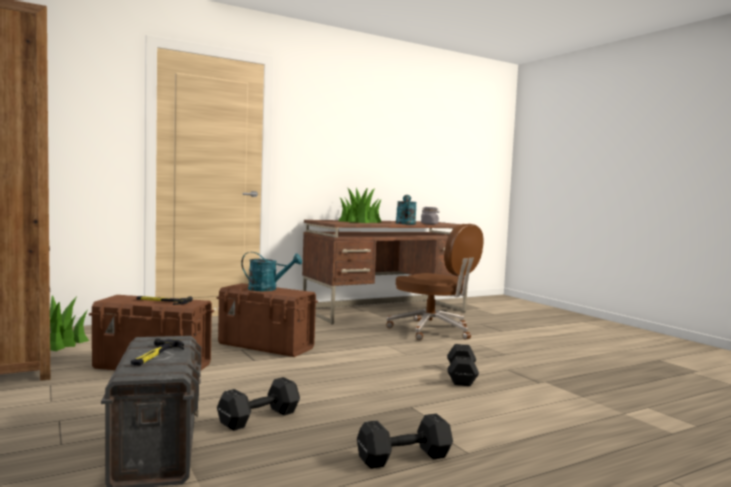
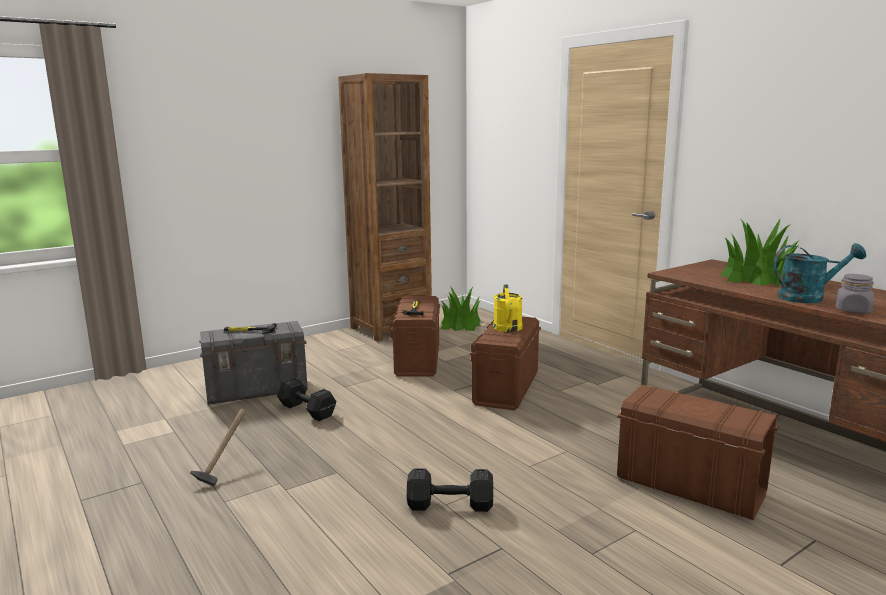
camera: 85 degrees right, 10 degrees up
(268, 289) = (508, 329): turquoise watering can -> yellow watering can
(401, 458) = (223, 470): black dumbbell -> hammer
(432, 330) = (689, 485): brown office chair -> brown storage box

